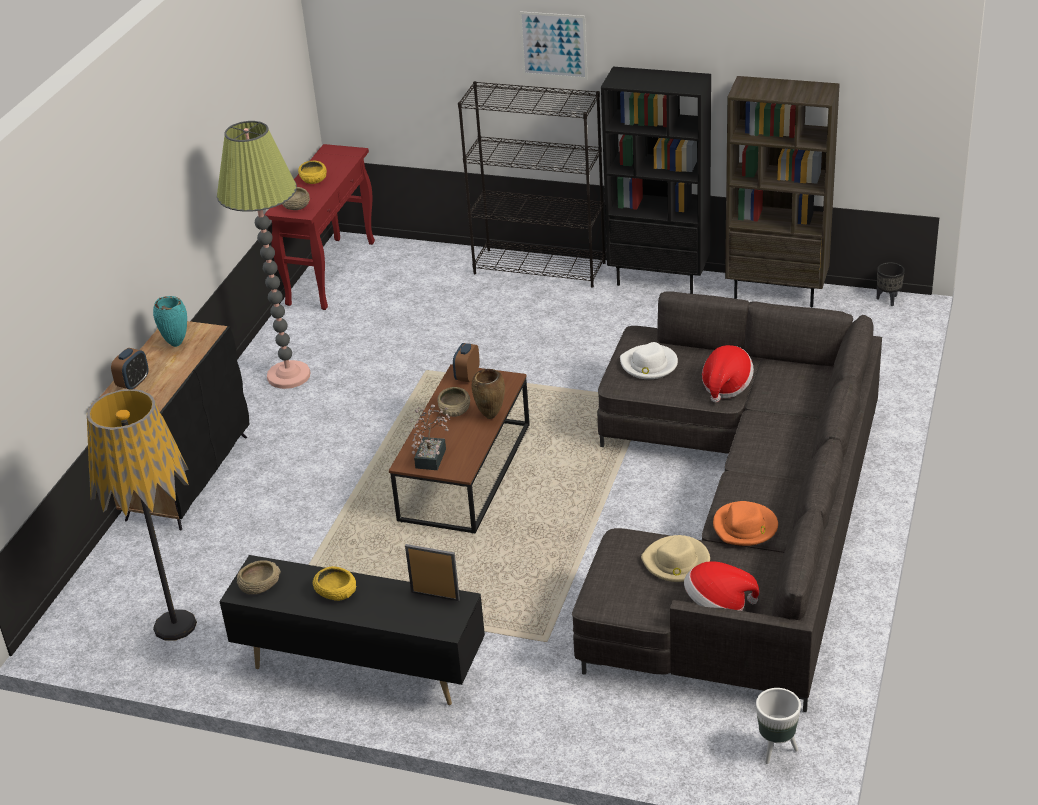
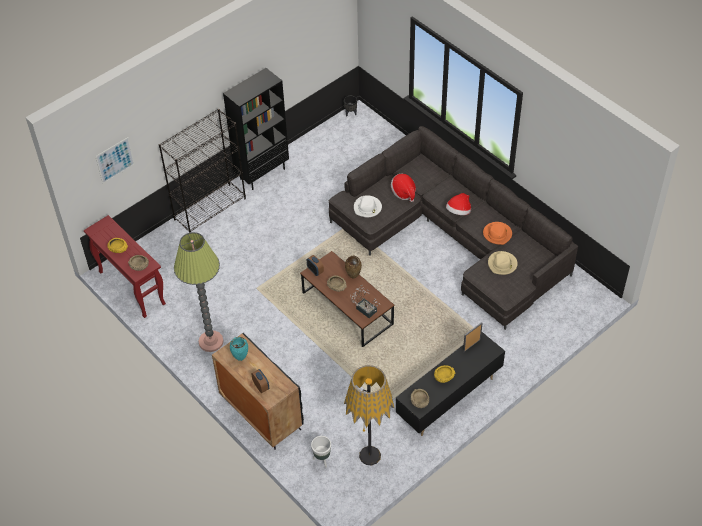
camera: 60 degrees left, 15 degrees up
(553, 45) = (193, 101): picture -> picture (115, 160)
(718, 605) = (535, 265): hat -> hat (458, 212)
(776, 750) = (584, 294): white planter -> white planter (322, 459)
(777, 292) = (311, 142): brown bookcase -> none

